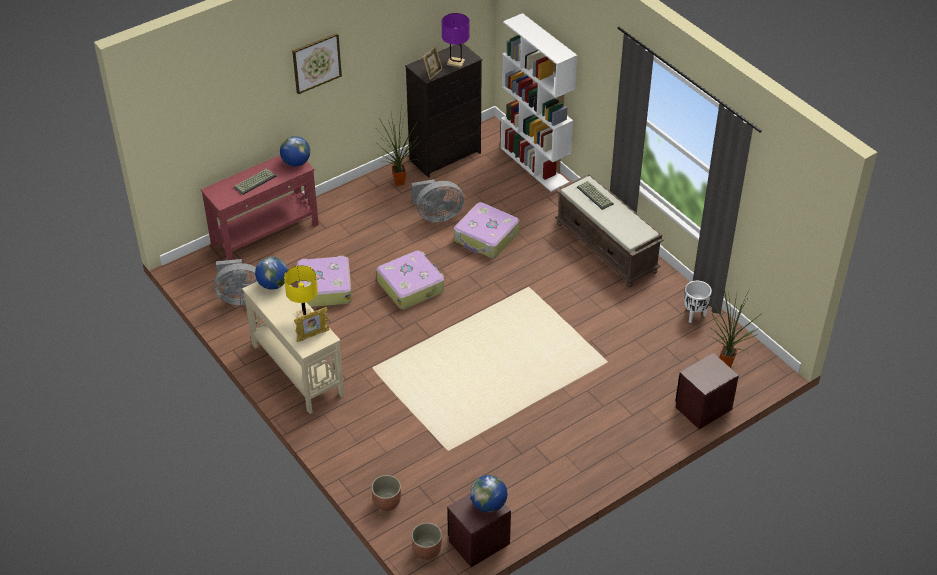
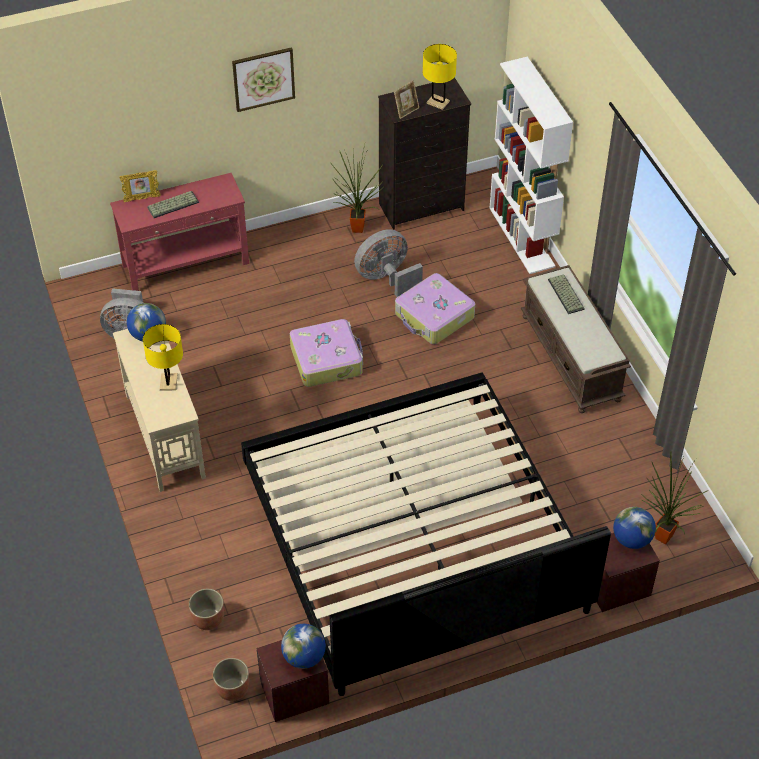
camera: 15 degrees right, 5 degrees up
(296, 163) = (227, 190): globe -> globe (632, 539)
(312, 336) = (169, 407): picture frame -> picture frame (142, 198)
(324, 288) = (228, 342): suitcase -> none
(437, 216) = (386, 278): grey fan -> grey fan turned 150 degrees clockwise
(455, 62) = (438, 102): purple table lamp -> yellow table lamp
(532, 408) = (413, 541): none -> bed
(694, 315) = (647, 465): white planter -> none

